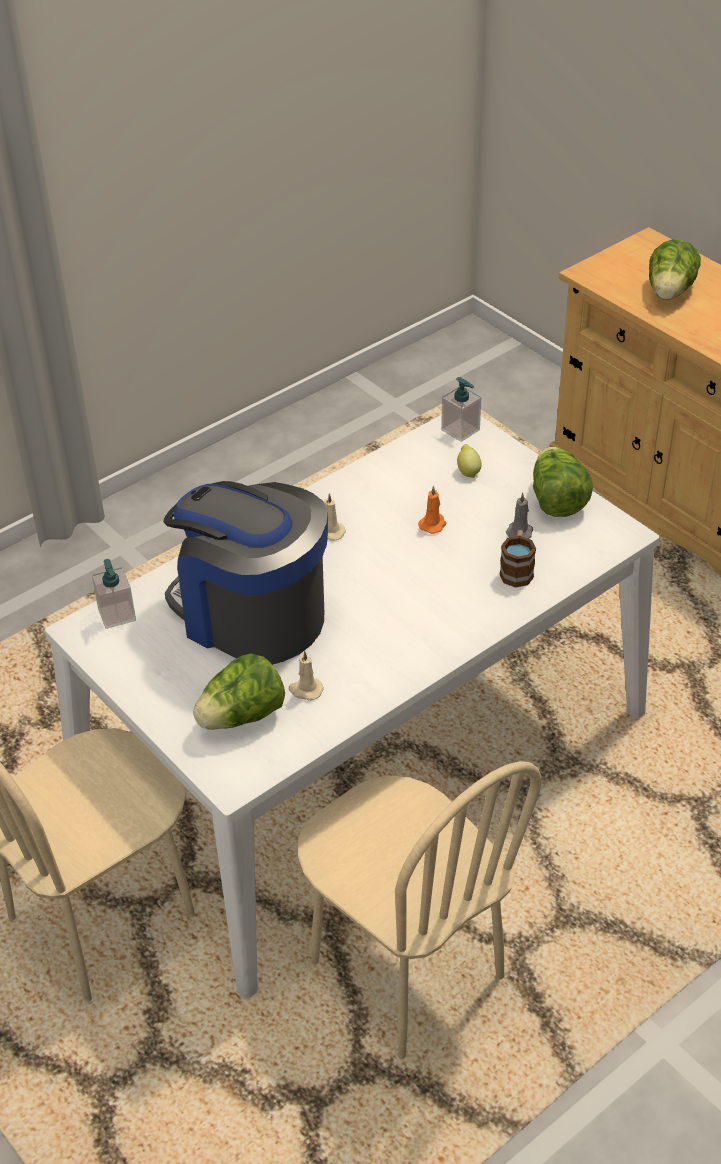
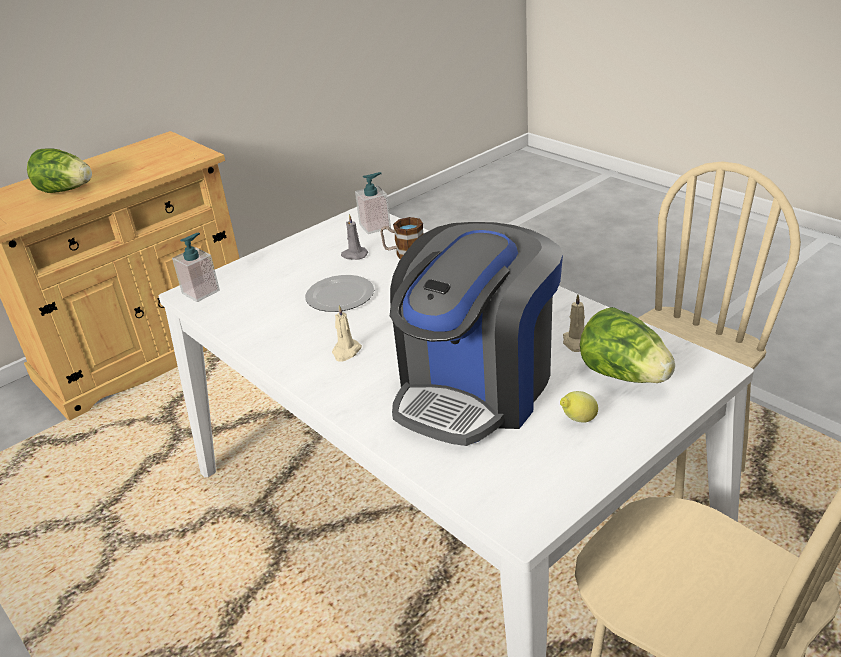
camera: 90 degrees left, 10 degrees down
(117, 615) = (490, 493): soap dispenser -> soap dispenser (375, 226)
(433, 524) = (340, 295): orange candle -> plate
(468, 471) = (266, 284): lemon -> lemon (578, 420)
(556, 500) = (315, 242): lettuce -> none

